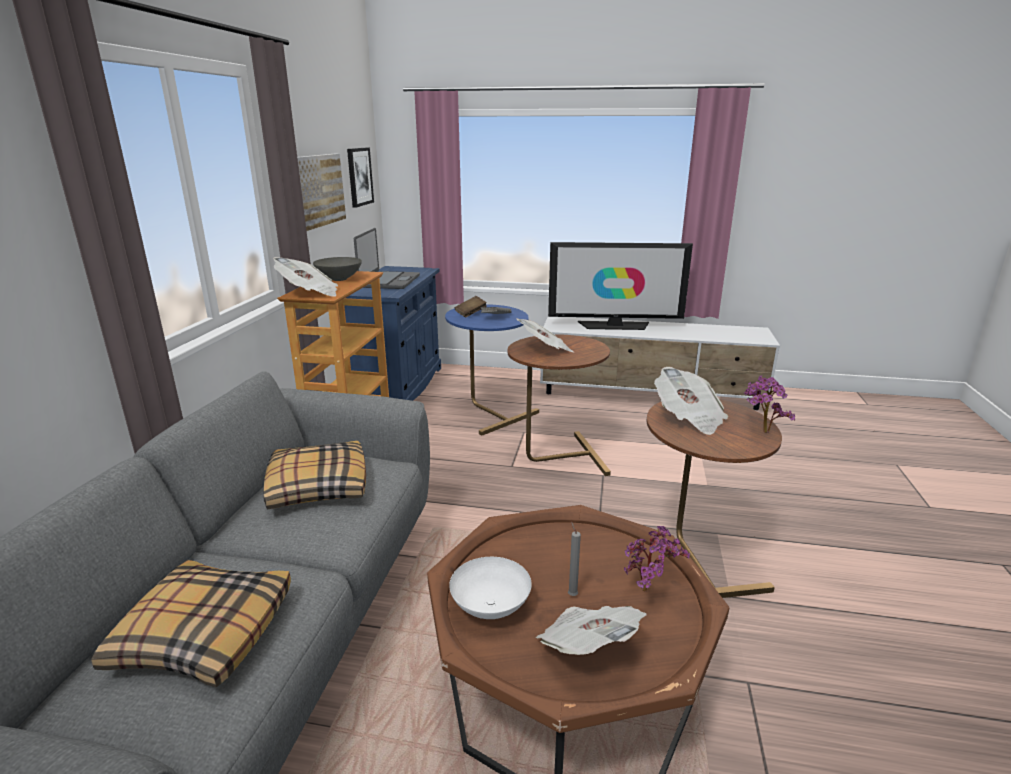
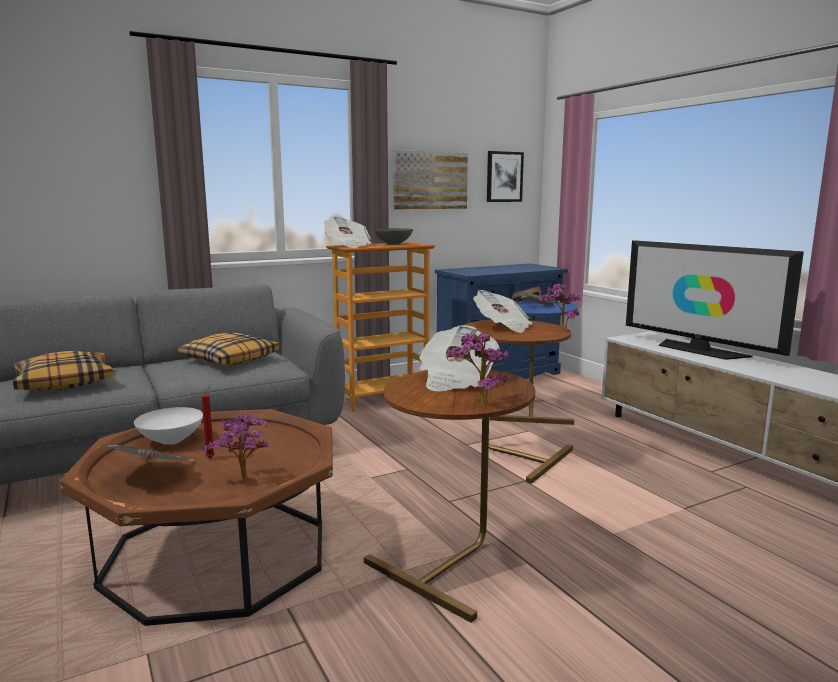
camera: 50 degrees right, 10 degrees down
(389, 281) = (496, 269): laptop -> none
(571, 594) = (211, 457): grey candle -> red candle
(588, 341) = (560, 331): none -> potted plant

